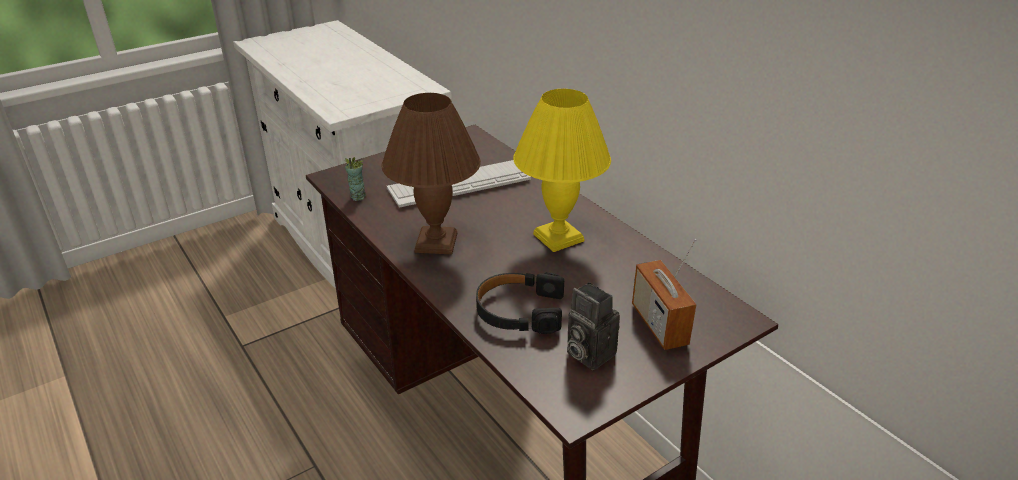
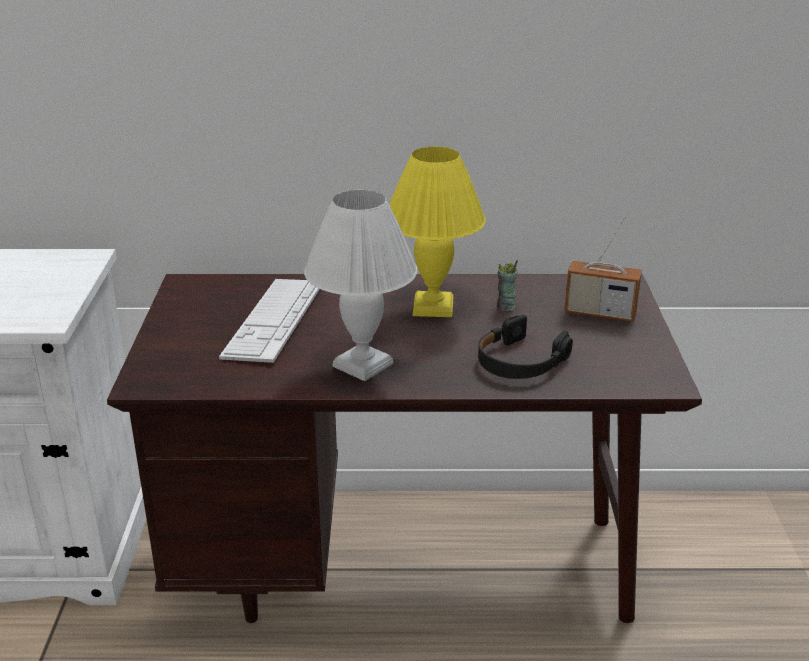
camera: 55 degrees left, 5 degrees down
(357, 196) = (210, 380): cup -> cup (505, 307)
(436, 243) = (364, 365): brown table lamp -> white table lamp
(587, 353) = (605, 353): camera -> none

